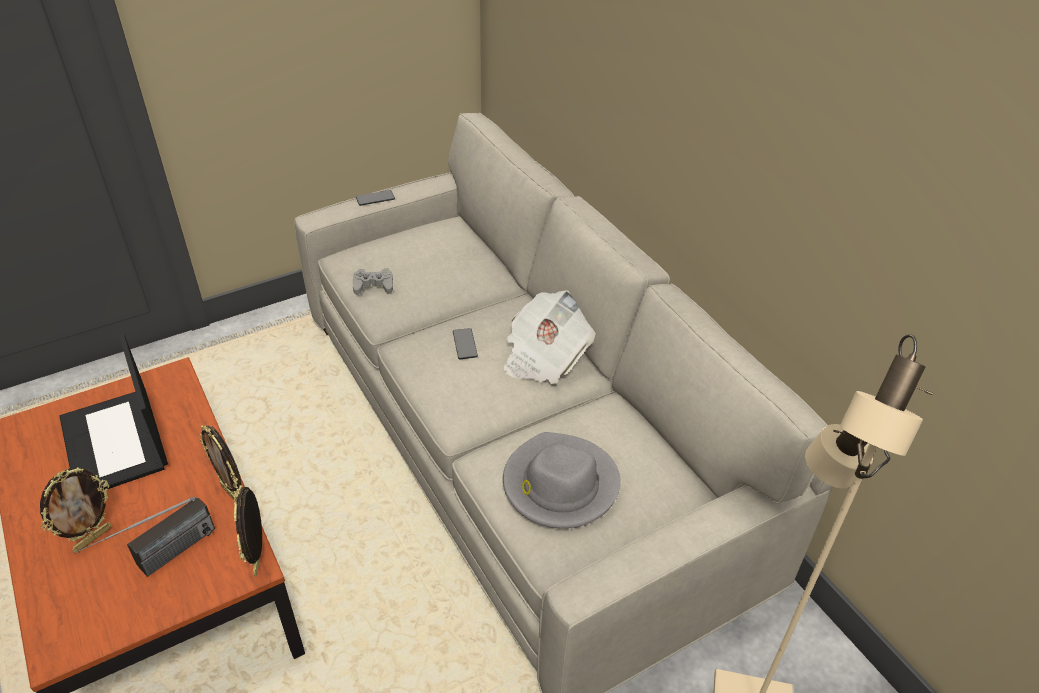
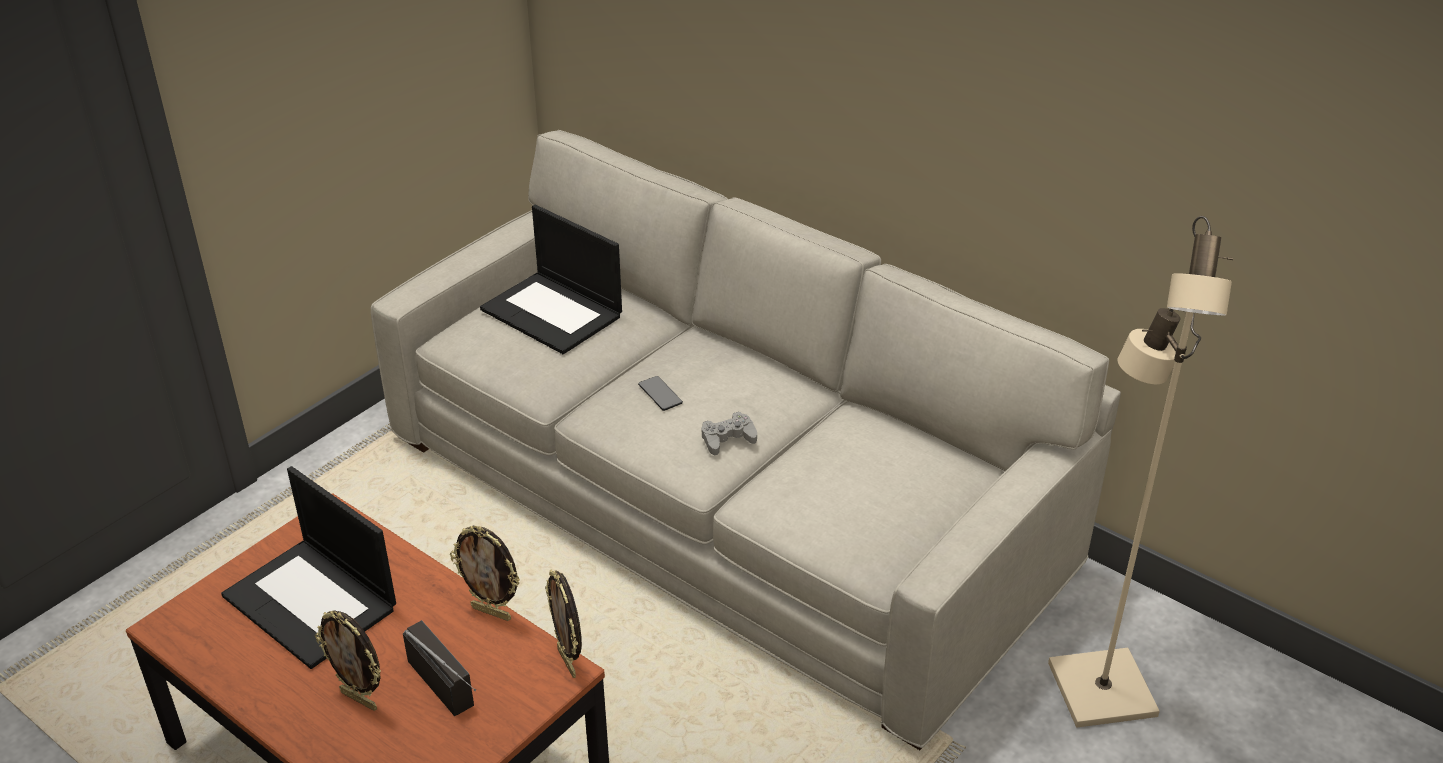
camera: 20 degrees left, 5 degrees down
(92, 538) = (360, 699): picture frame -> picture frame turned 105 degrees clockwise
(159, 561) = (456, 697): radio -> radio turned 60 degrees counterclockwise
(373, 286) = (512, 359): grey game controller -> grey game controller (727, 439)
(375, 198) = (461, 260): phone -> none
(426, 256) = (553, 313): none -> laptop
(545, 356) = (756, 384): newspaper -> none
(559, 484) = (845, 500): grey hat -> none

